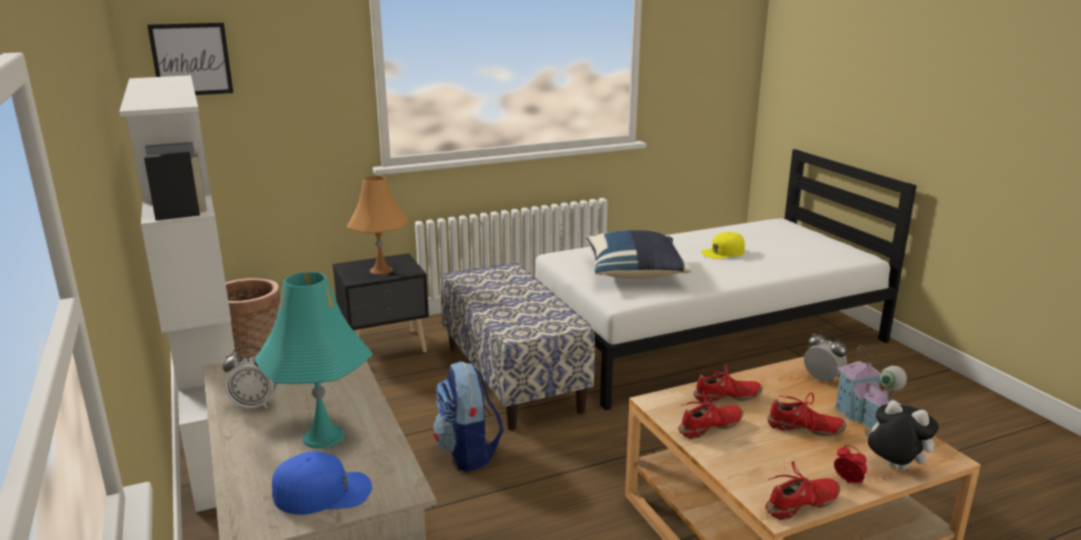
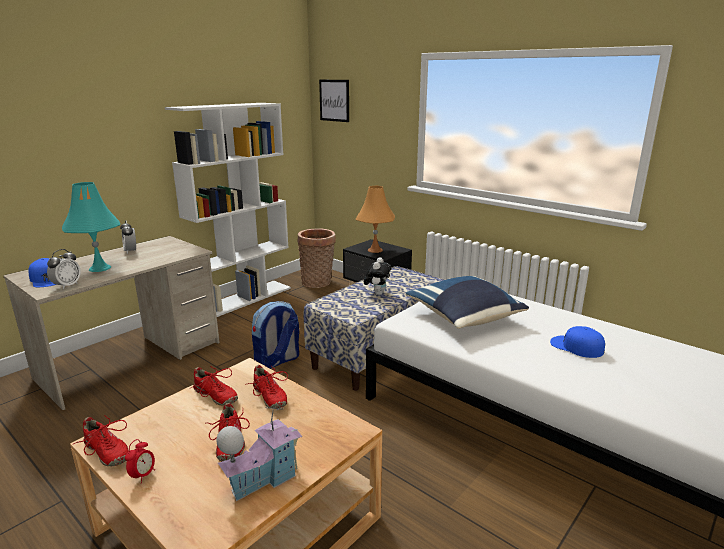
camera: 65 degrees right, 0 degrees up
(723, 252) = (576, 346): yellow cap -> blue cap
(822, 379) = (335, 445): alarm clock -> alarm clock (67, 286)
(893, 468) = (171, 503): plush toy -> plush toy (377, 293)

